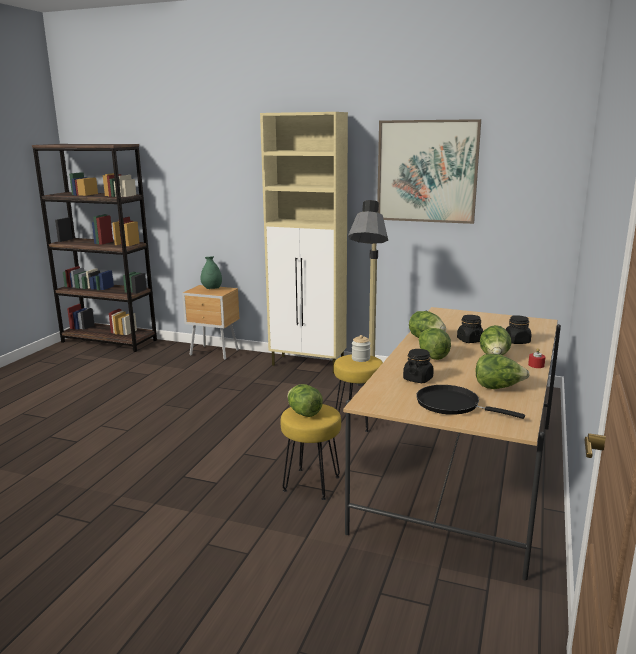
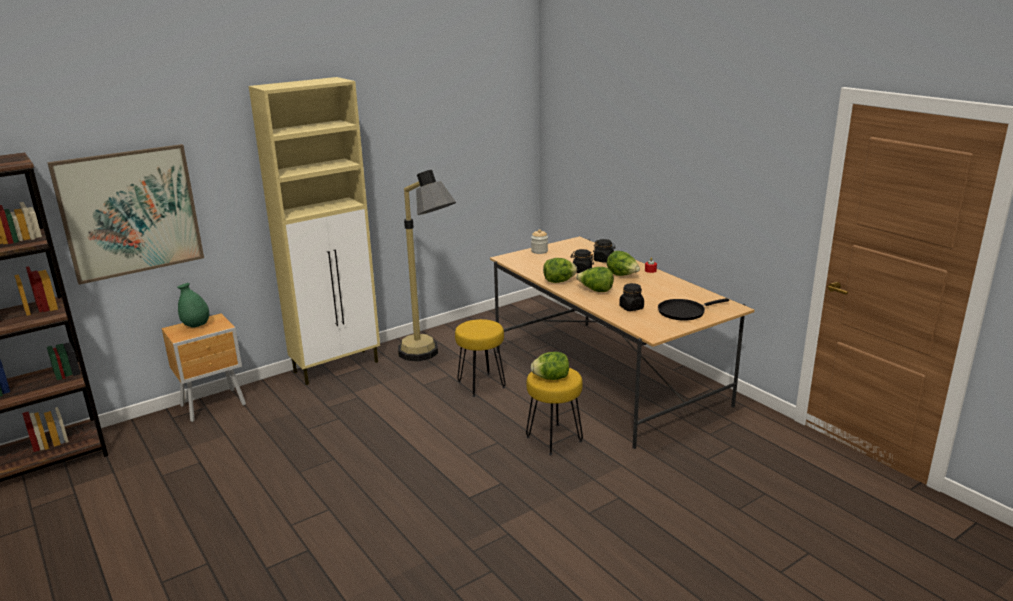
camera: 55 degrees left, 5 degrees up
(360, 359) = (476, 325): jar -> jar (539, 251)
(427, 171) = (420, 129): picture -> picture (130, 212)
(498, 387) = (672, 292): lettuce -> none

